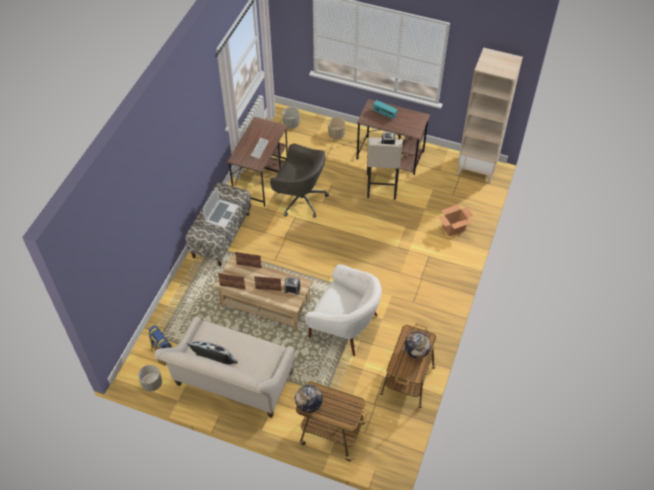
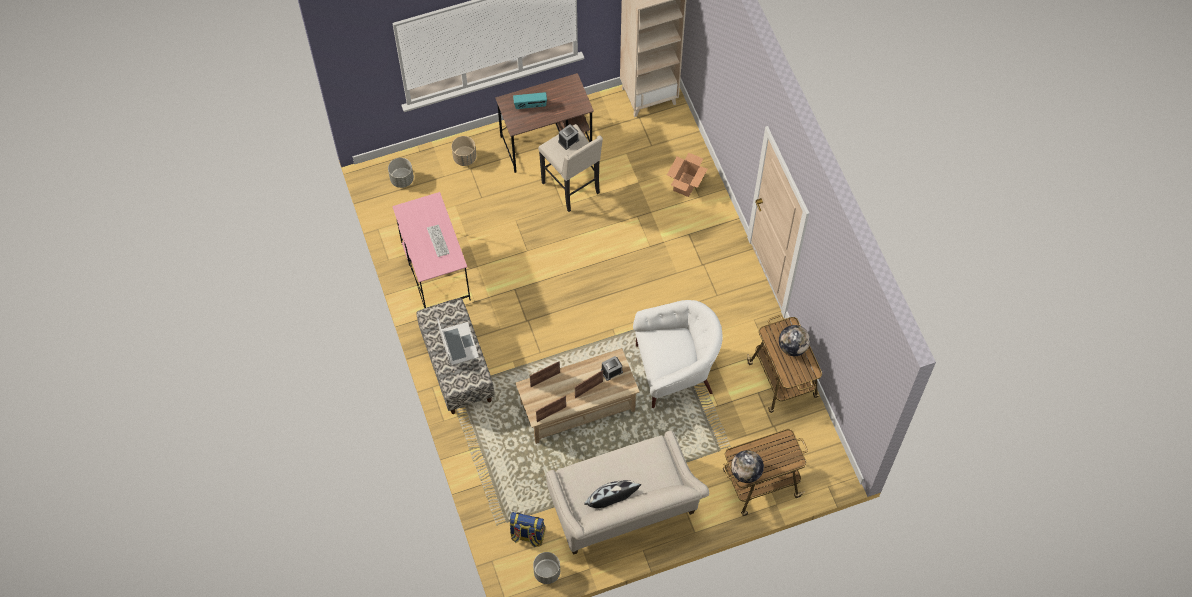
camera: 40 degrees left, 10 degrees up
(261, 179) = (435, 270): brown desk -> pink desk
(300, 199) = (500, 264): grey office chair -> none

